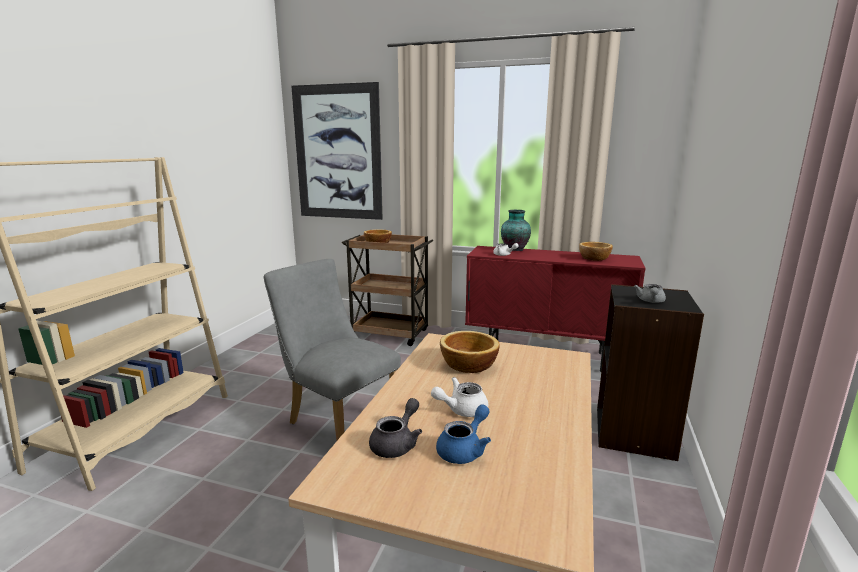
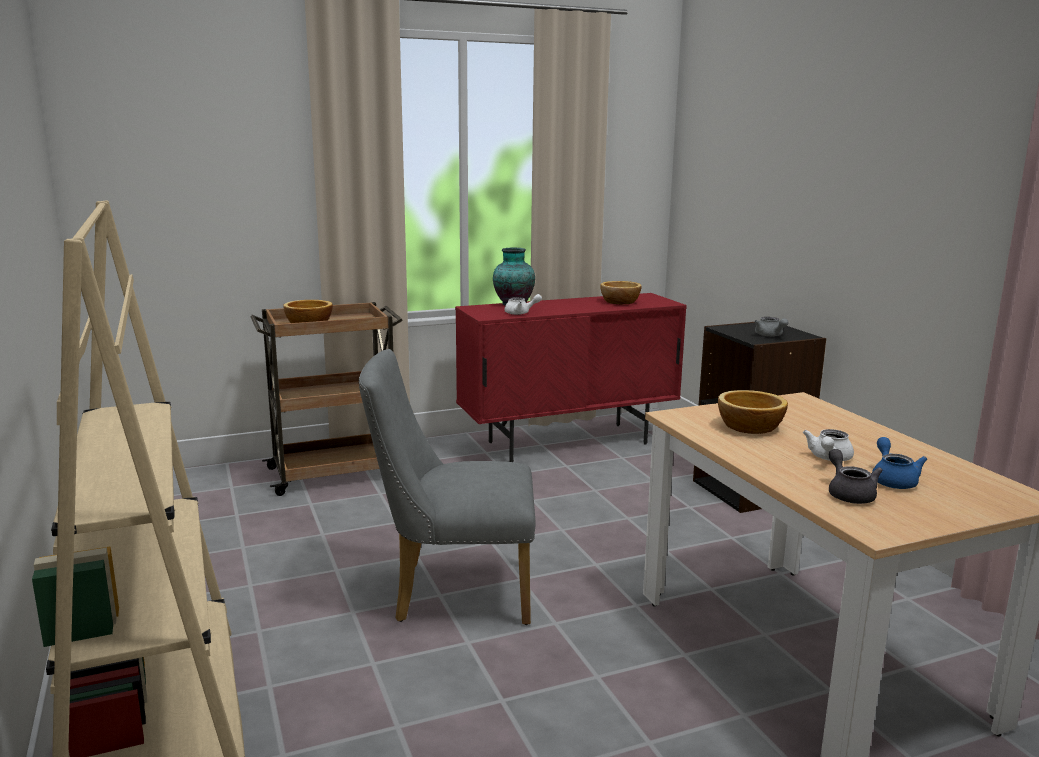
camera: 40 degrees left, 0 degrees up
(338, 153) = (177, 170): picture -> none

